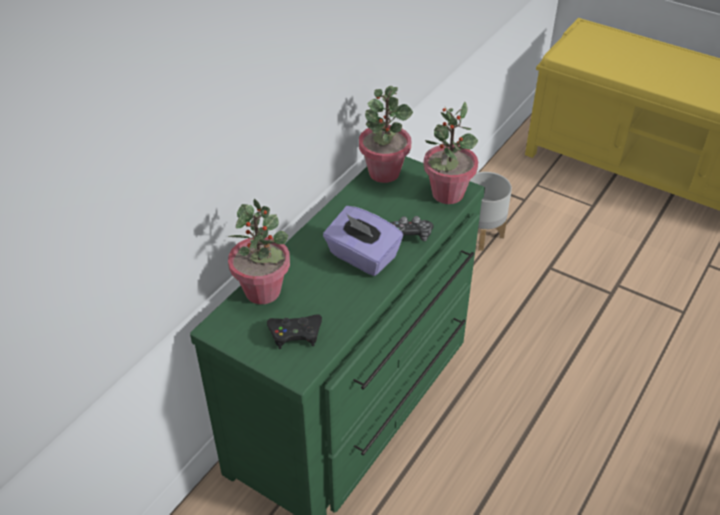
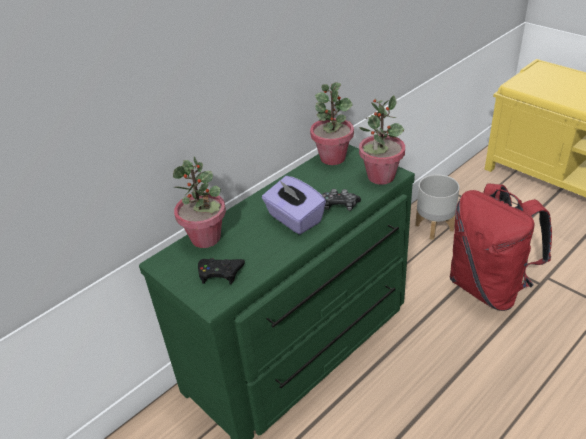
camera: 15 degrees right, 5 degrees down
(556, 304) = (489, 287): none -> red backpack

